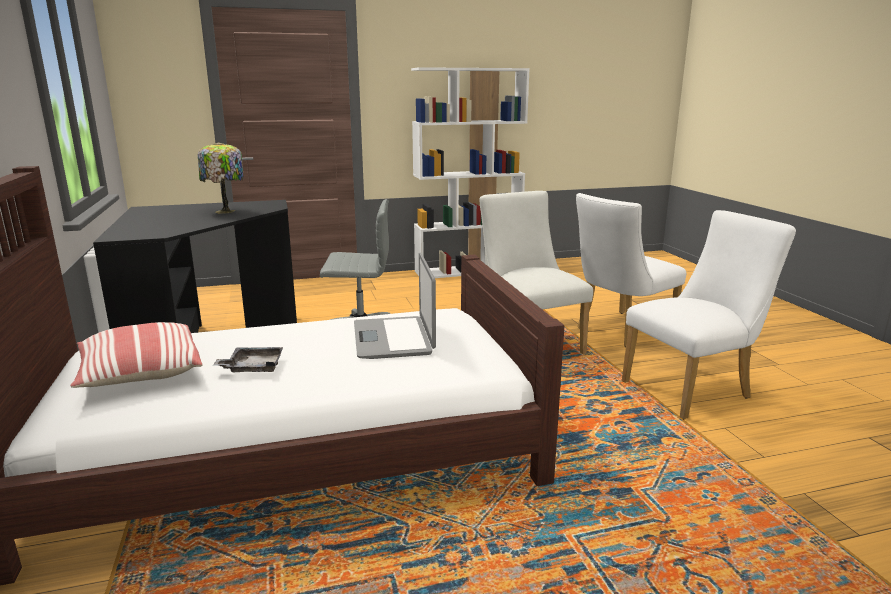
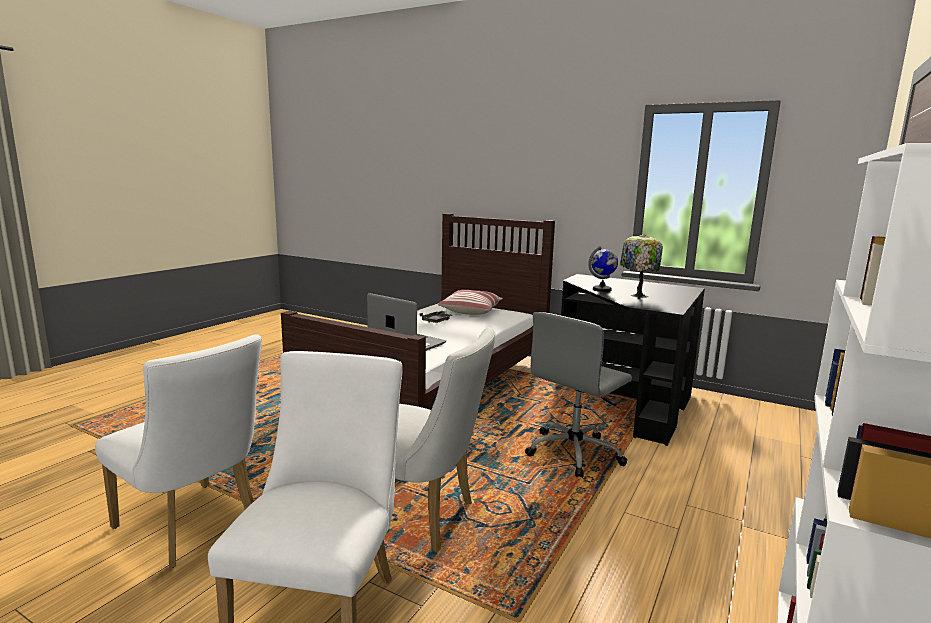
camera: 135 degrees right, 5 degrees down
(213, 220) = (602, 290): none -> globe
(693, 389) = (194, 528): white chair -> white chair turned 75 degrees counterclockwise

